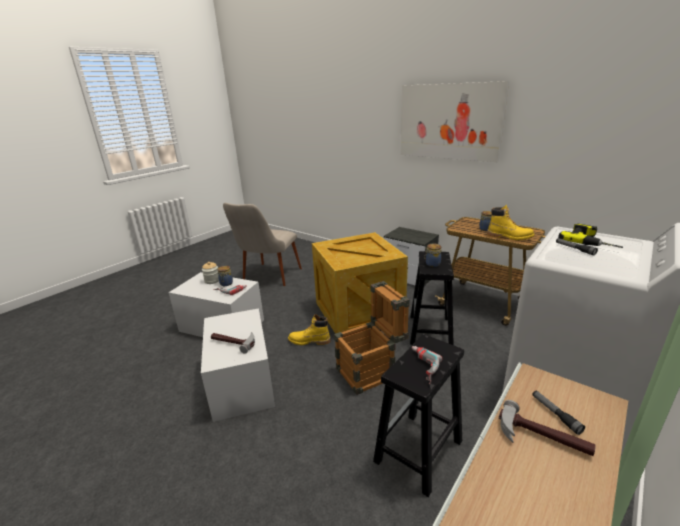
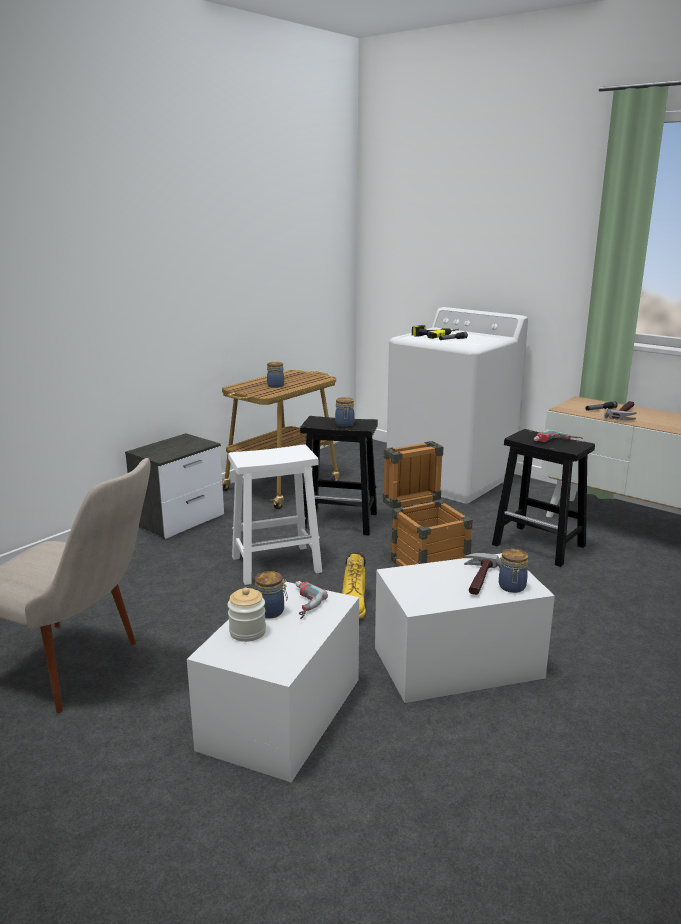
camera: 90 degrees left, 5 degrees down
(217, 355) = (512, 587): none -> jar
(360, 312) = (277, 564): crate -> white stool
(449, 121) = (167, 257): picture -> none
(509, 237) = (309, 380): yellow boot -> none

